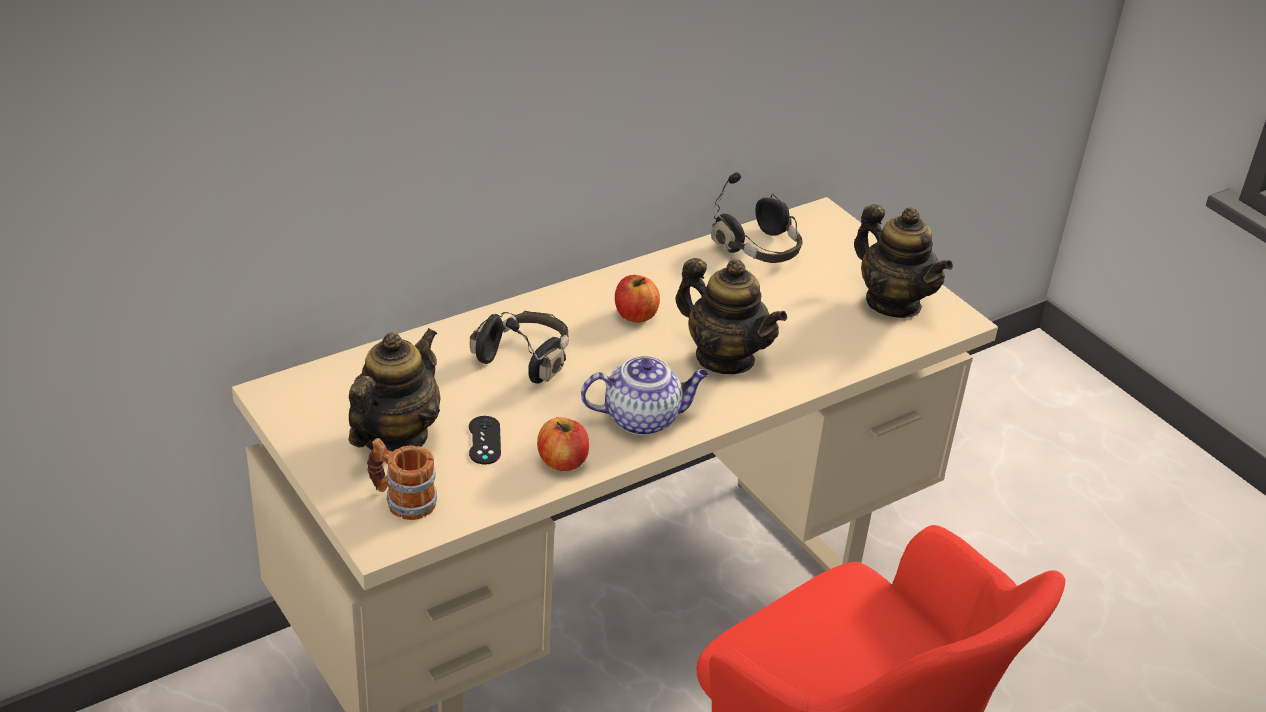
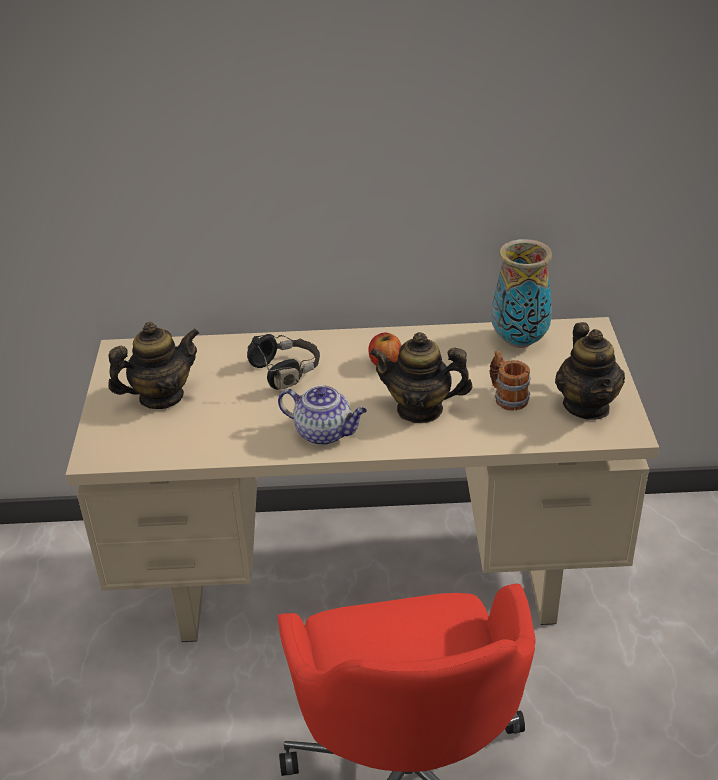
camera: 35 degrees right, 0 degrees up
(402, 500) = (129, 436): mug -> mug (507, 397)
(484, 440) = (211, 416): black game controller -> none
(562, 461) = (246, 444): apple -> none
(724, 358) = (420, 409): teapot -> teapot turned 120 degrees clockwise
(759, 249) = (518, 341): black headphones -> vase

